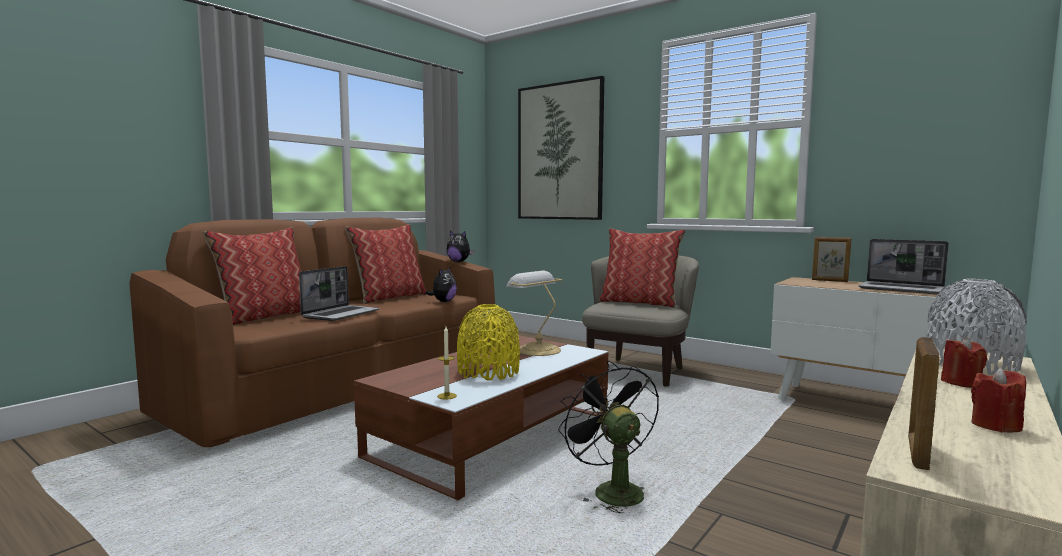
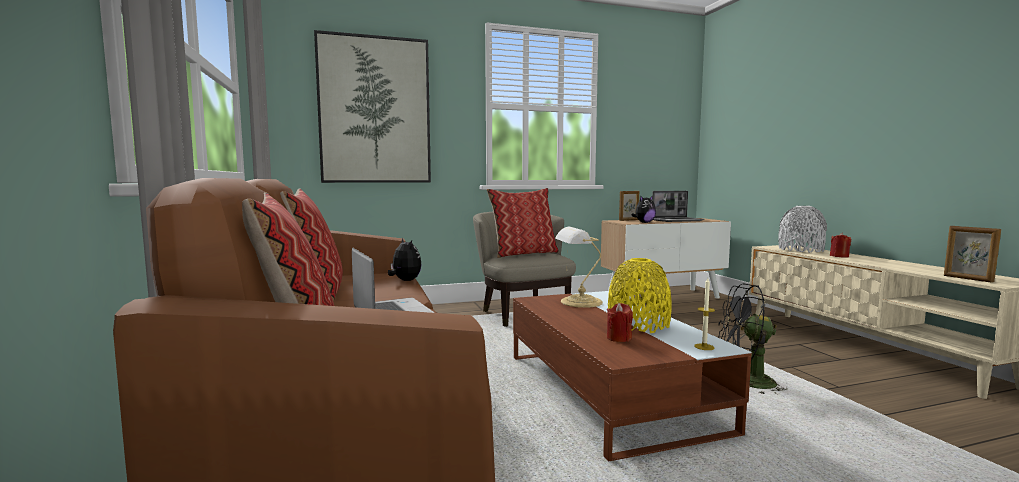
camera: 55 degrees left, 0 degrees up
(459, 262) = (360, 234): plush toy -> plush toy (644, 222)
(996, 426) = (916, 266): red candle -> red candle (619, 338)

